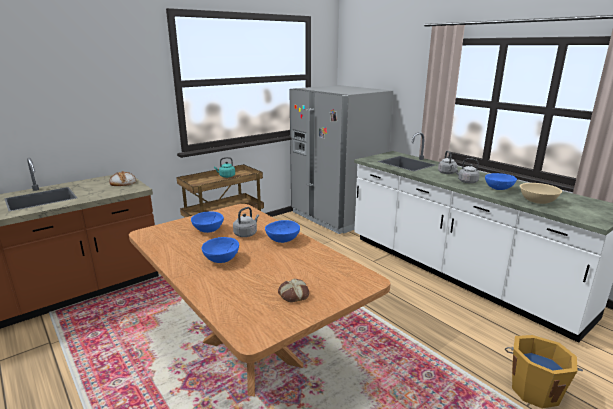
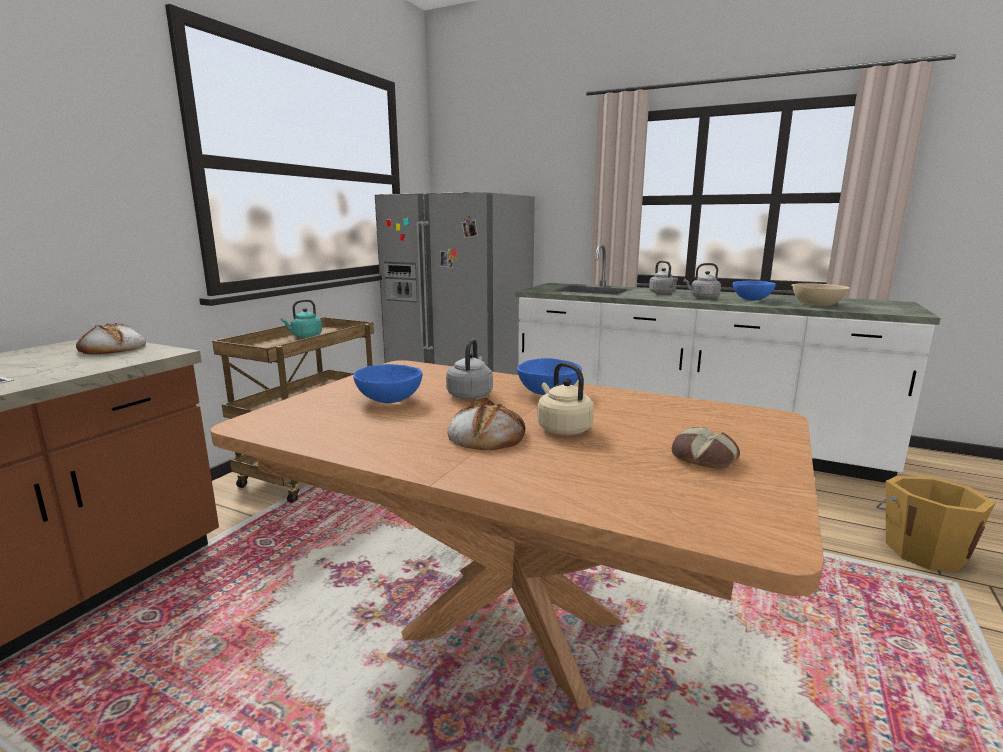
camera: 25 degrees left, 5 degrees down
(221, 259) = (486, 434): blue bowl -> bread
(257, 263) = (562, 428): none -> beige kettle

